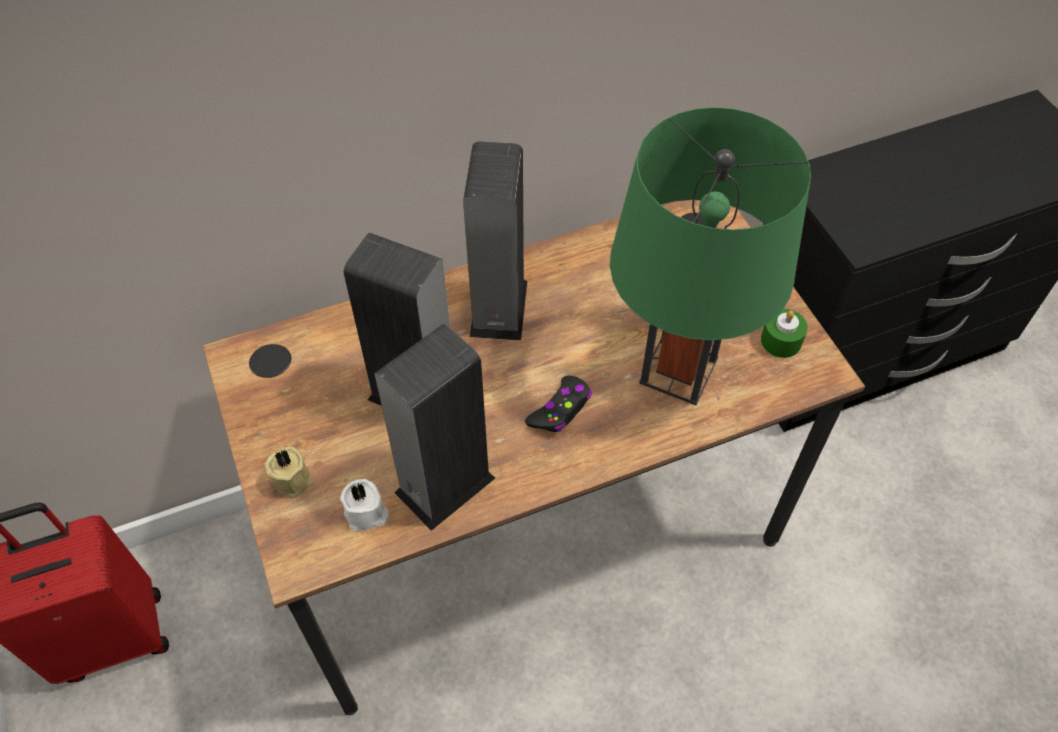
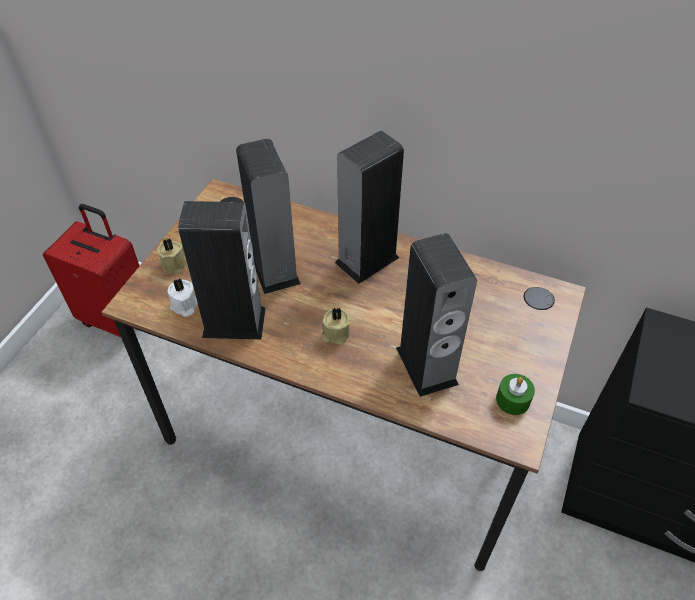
camera: 45 degrees right, 5 degrees down
(560, 410) = (335, 334): black game controller -> beige candle
(678, 370) = (426, 366): green table lamp -> speaker

